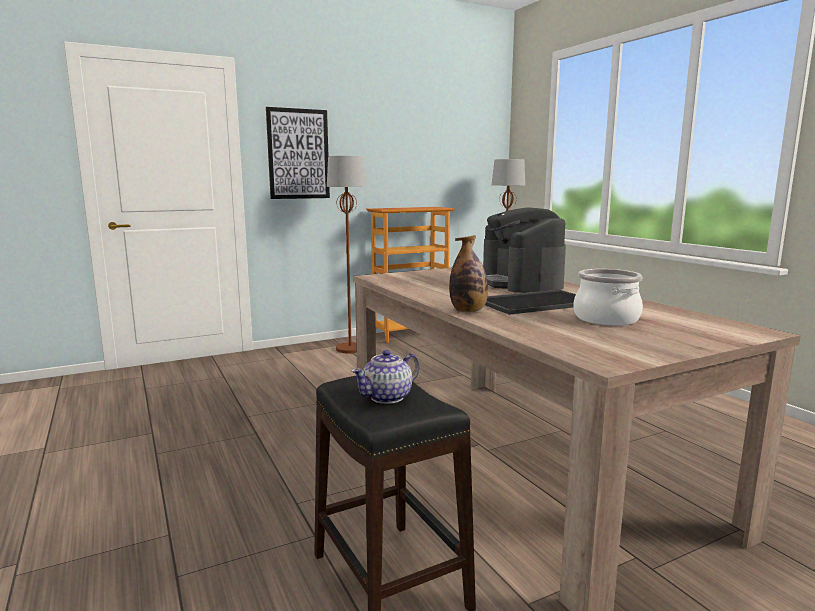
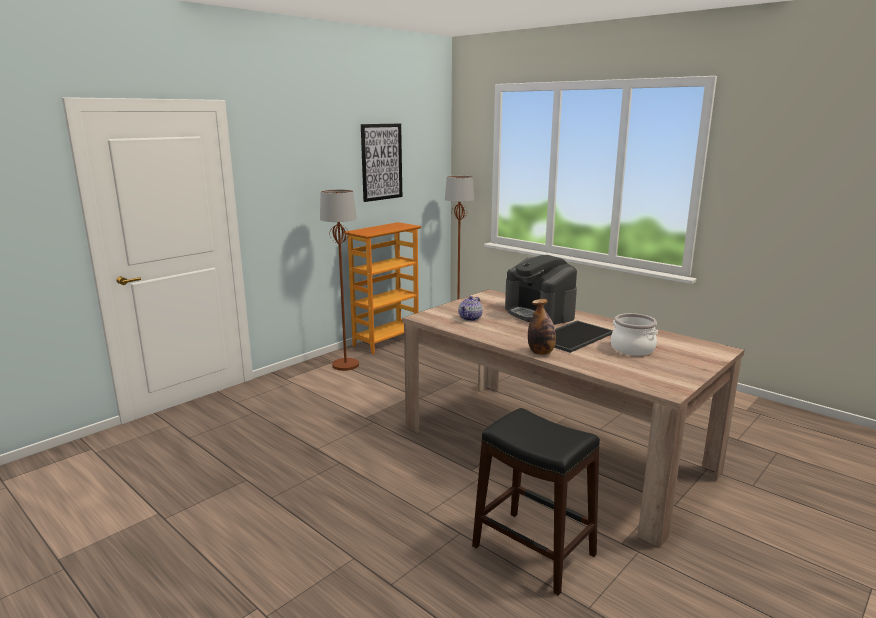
camera: 20 degrees left, 5 degrees up
(298, 154) = (284, 187): picture -> picture (381, 162)
(387, 397) = (542, 432): teapot -> teapot (470, 318)

